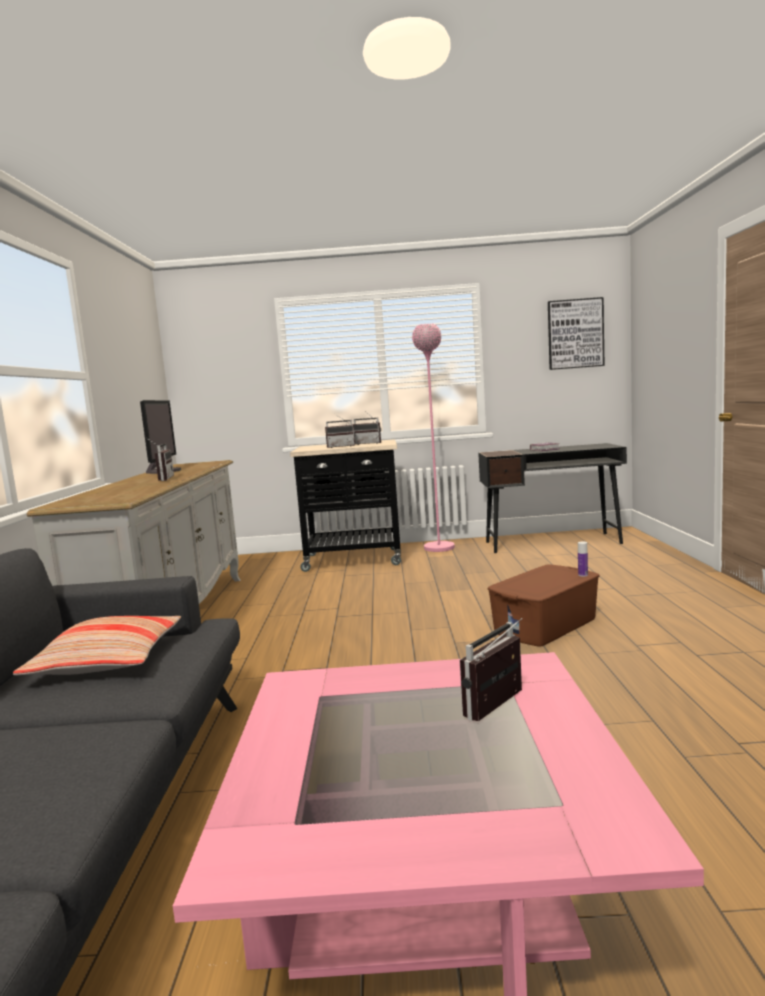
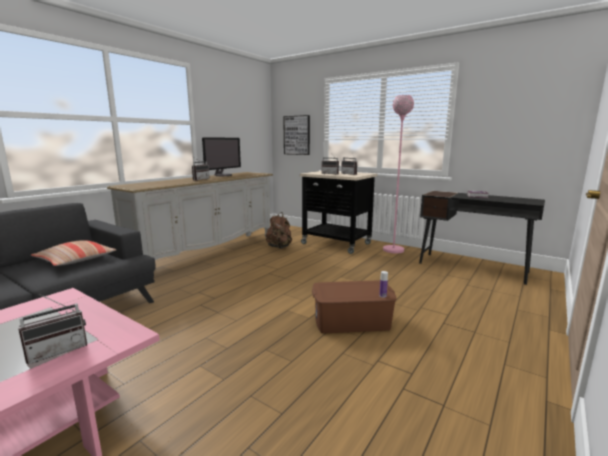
camera: 35 degrees right, 5 degrees up
(279, 585) = (279, 247): none -> brown backpack
(501, 708) = (58, 350): radio -> radio turned 150 degrees clockwise
(575, 334) = (538, 103): picture -> picture (297, 135)

